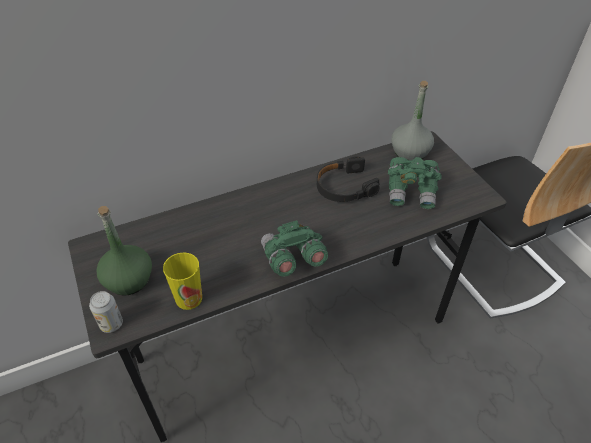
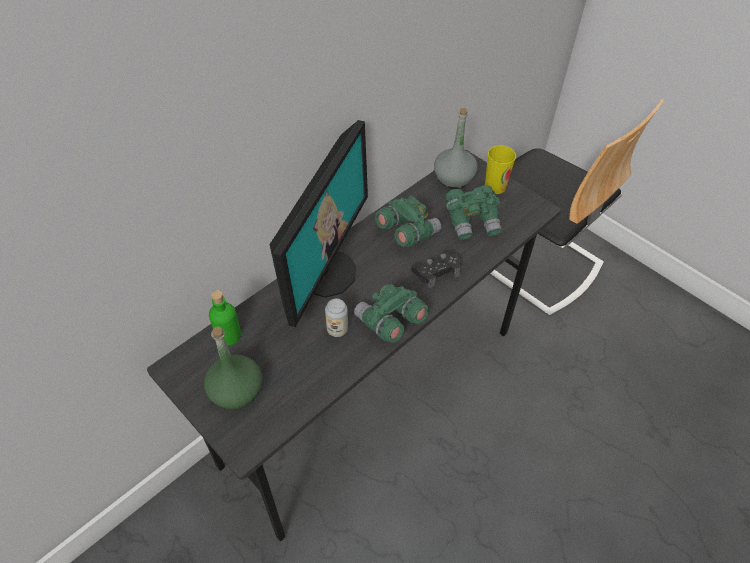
camera: 20 degrees left, 5 degrees up
(111, 324) = (243, 441): can -> can (337, 329)
(147, 232) = (228, 335): none -> green bottle
(188, 298) = (308, 391): cup -> cup (495, 186)
(256, 203) = (327, 273): none -> monitor
(344, 187) = (407, 232): black headphones -> green binoculars
(356, 227) = (436, 271): none -> black game controller

